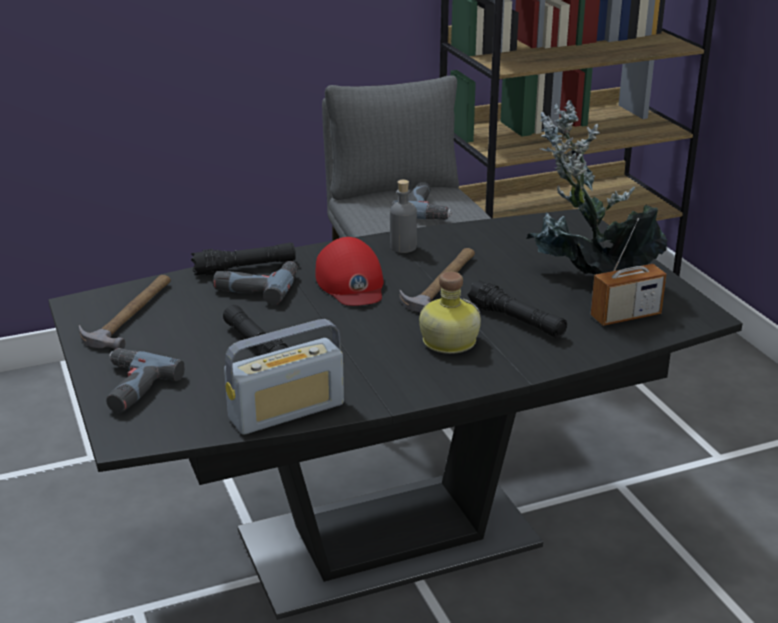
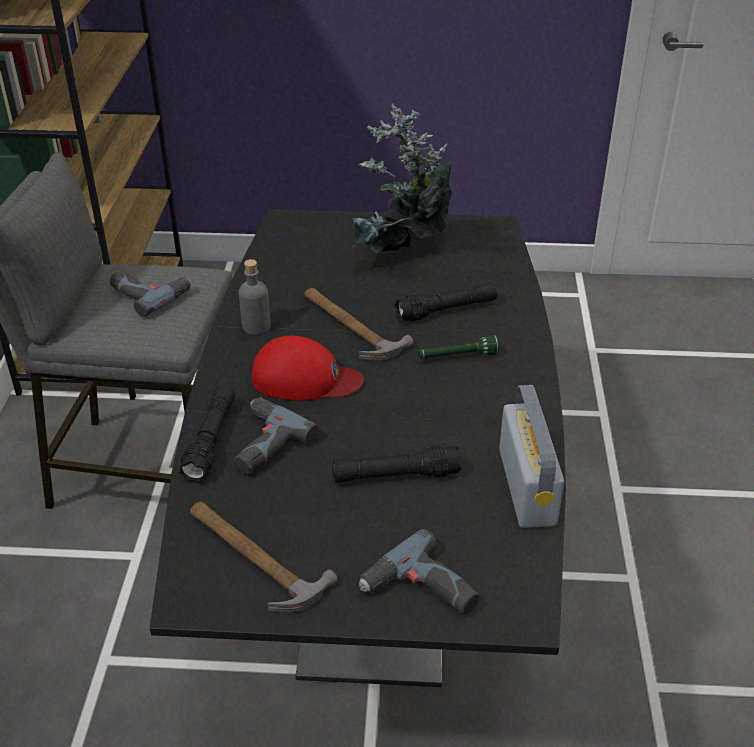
camera: 65 degrees left, 10 degrees up
(447, 341) = (457, 357): bottle -> green flashlight
(625, 316) = (474, 258): radio -> none

